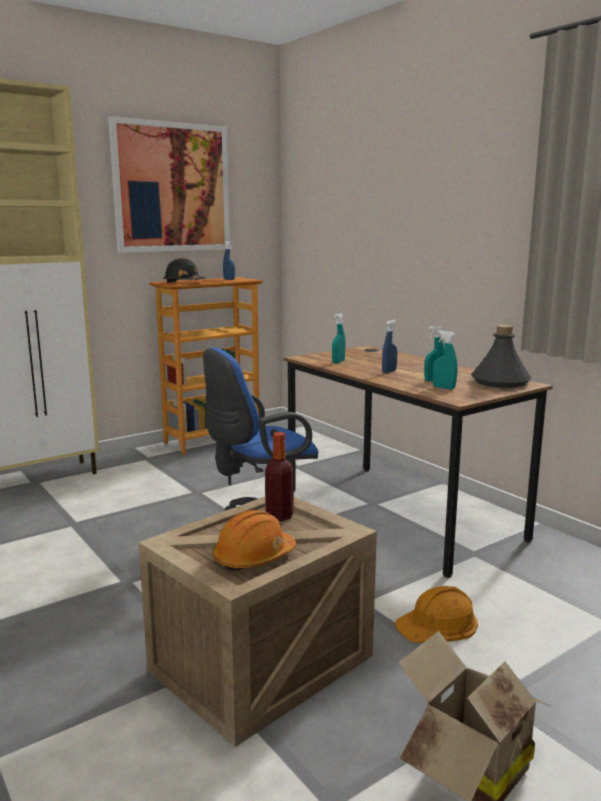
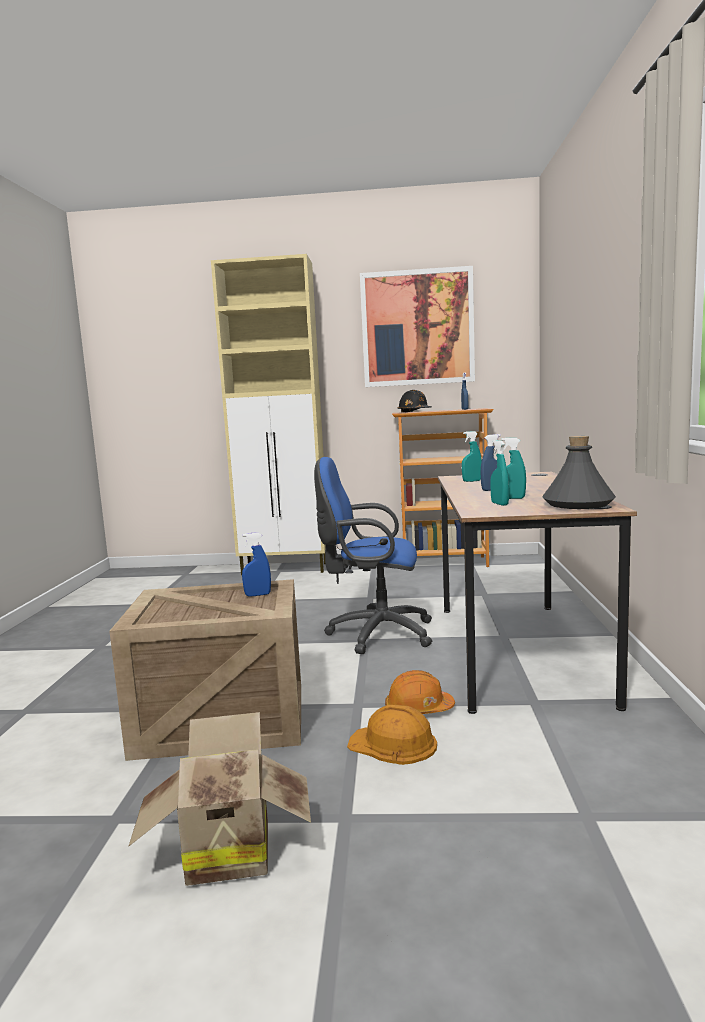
camera: 40 degrees right, 5 degrees down
(254, 557) = (182, 614): orange hard hat -> orange hard hat (418, 709)
(279, 516) = (258, 595): bottle -> blue spray bottle

